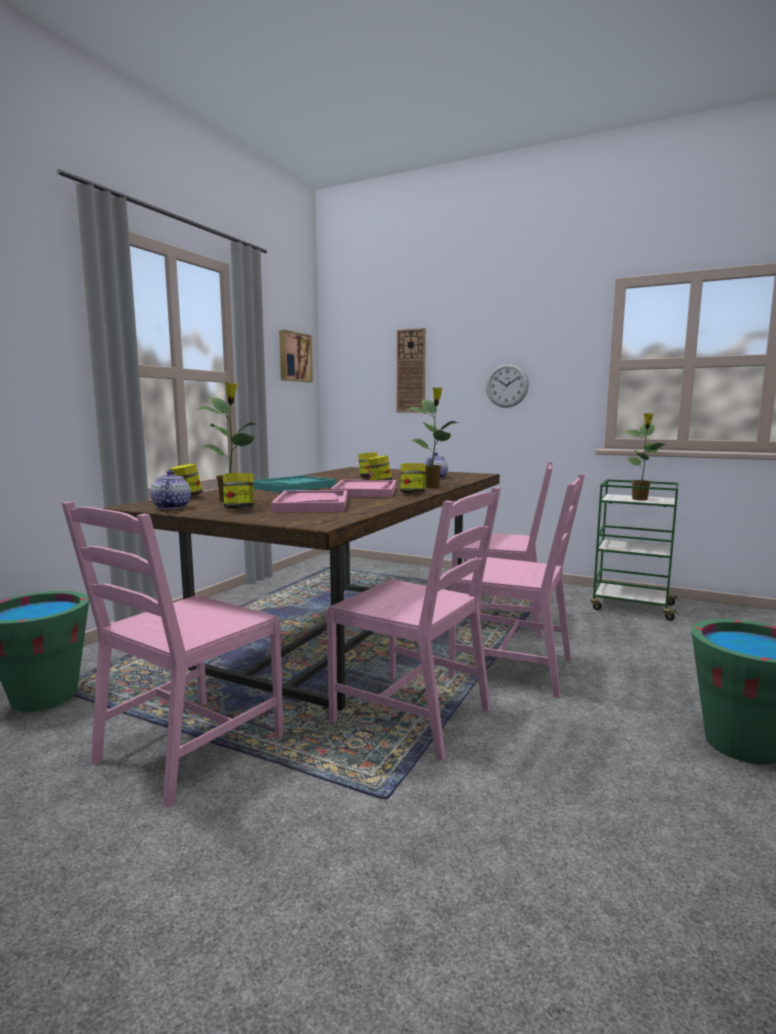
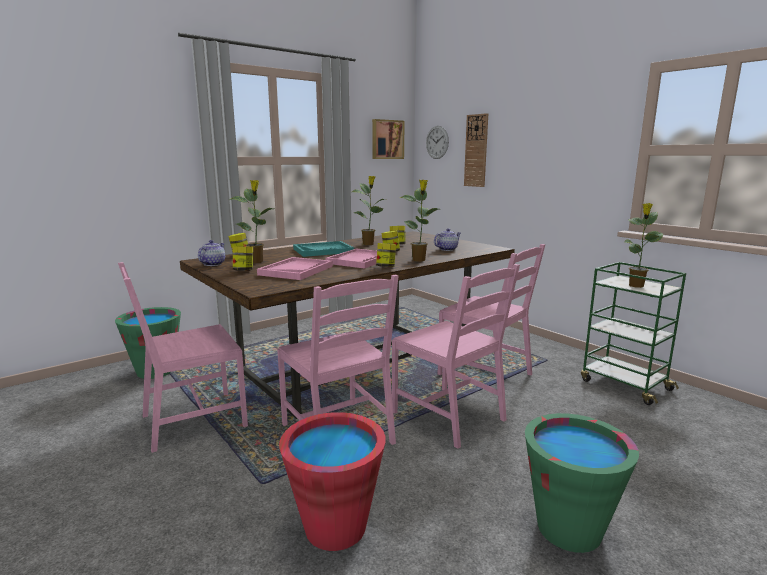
camera: 25 degrees right, 5 degrees up
(332, 478) = (369, 244): none -> potted plant
(507, 385) = (548, 166): wall clock -> wall clock (437, 142)
(534, 819) = (335, 527): none -> red bucket

